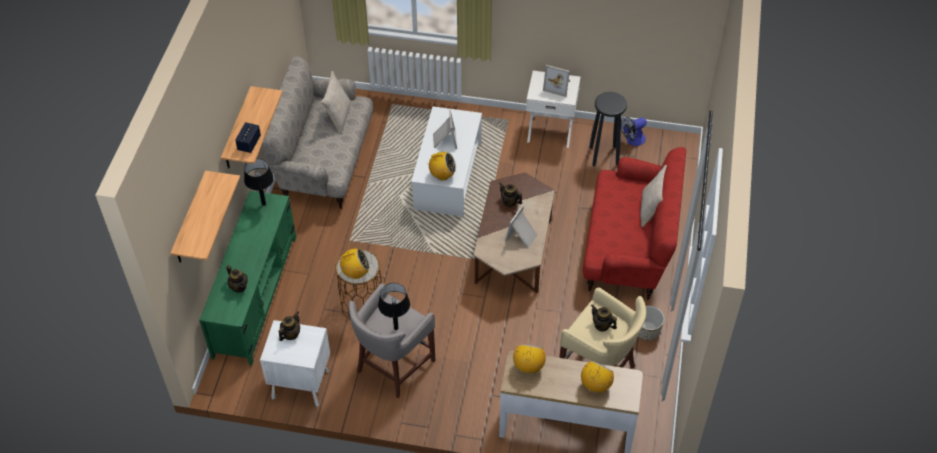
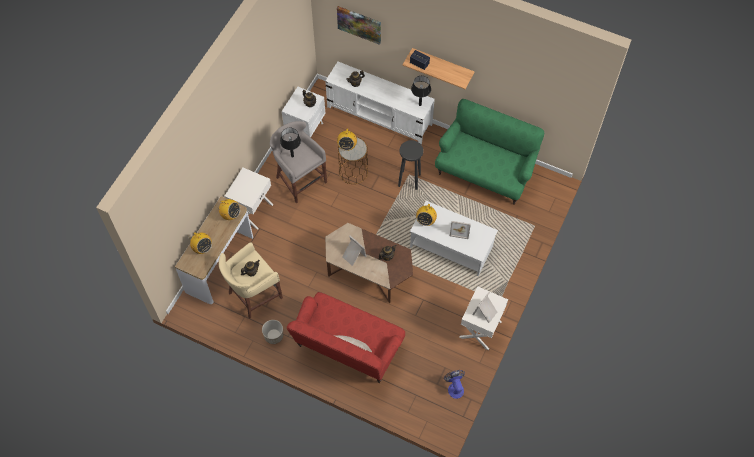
camera: 105 degrees right, 10 degrees up
(190, 220) = (359, 24): shelf -> picture
(255, 295) = (379, 116): green tv stand -> white tv stand
(324, 163) = (485, 172): beige sofa -> green sofa
(338, 116) = (501, 168): beige pillow -> none
(465, 413) = (252, 211): none -> white nightstand
(604, 155) = (444, 360): black stool -> black stool (409, 180)

